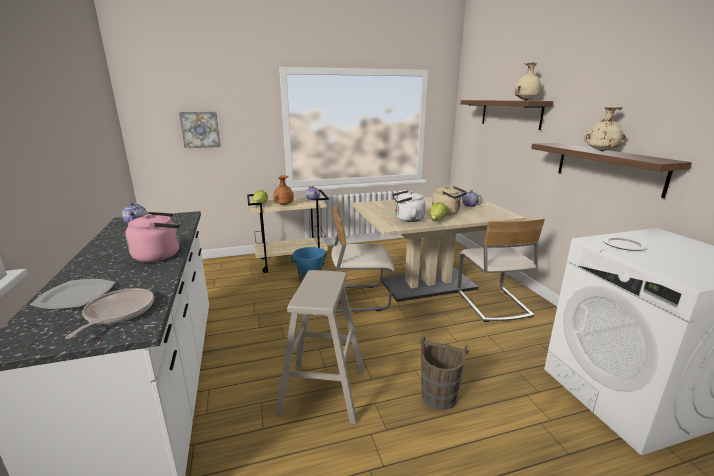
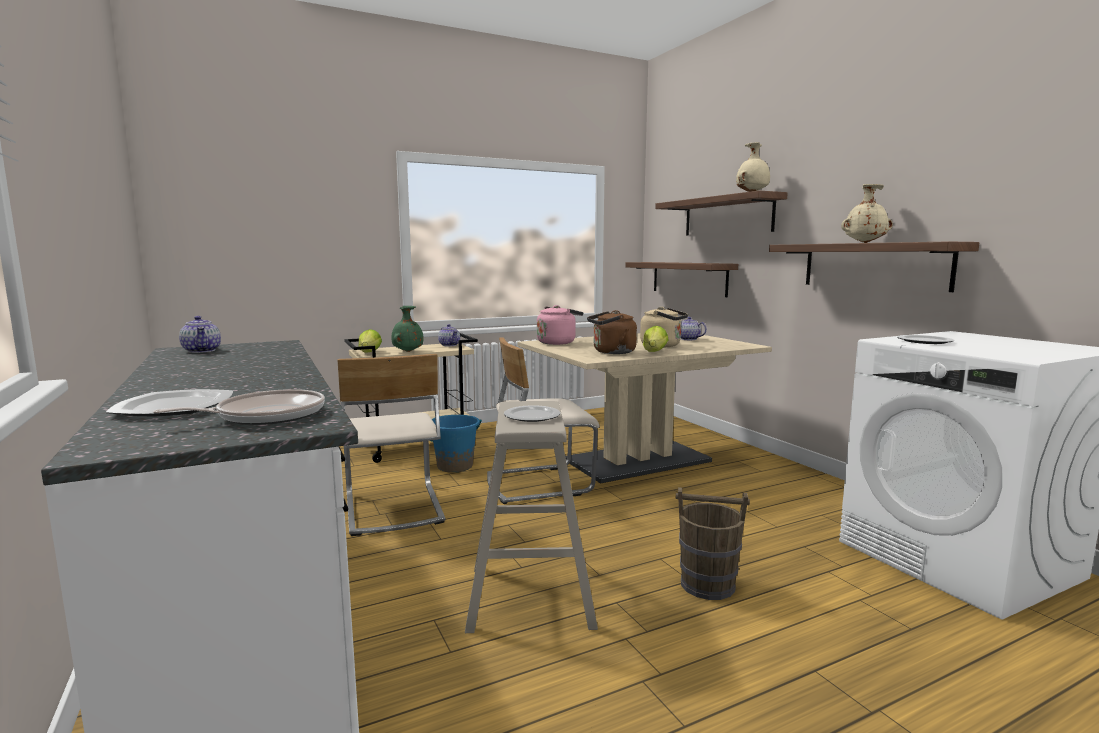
camera: 10 degrees left, 10 degrees down
(117, 313) = (265, 416): frying pan -> frying pan turned 60 degrees clockwise
(160, 255) = (277, 372): pink kettle -> pink kettle (557, 342)
(200, 129) = (271, 238): picture -> none
(283, 205) = (407, 351): brown vase -> green vase
(319, 289) = (532, 416): none -> plate
(407, 219) = (611, 352): white kettle -> brown kettle
(481, 154) = (688, 278): none -> shelf
(492, 303) = (738, 476): beige chair -> beige chair (392, 508)

